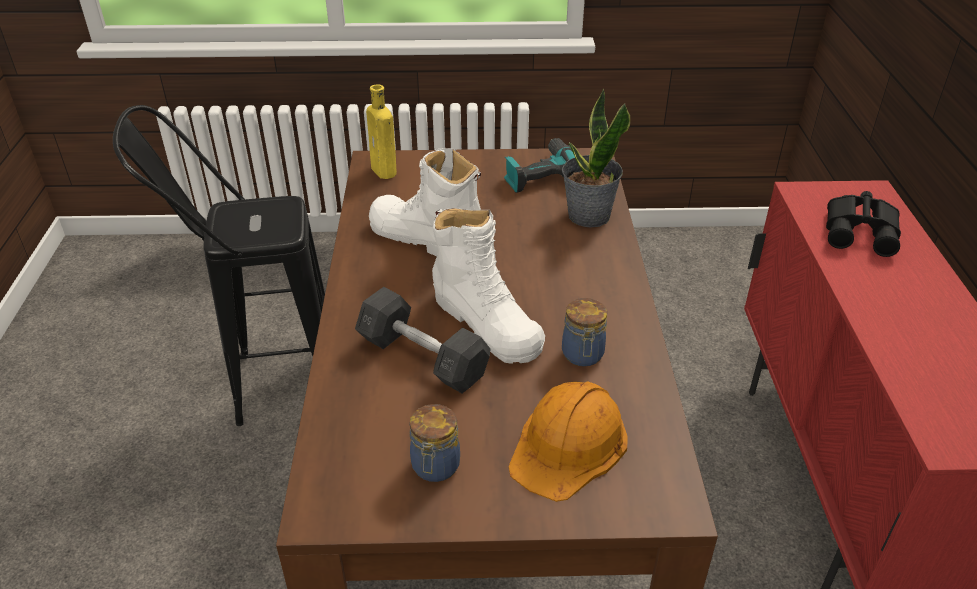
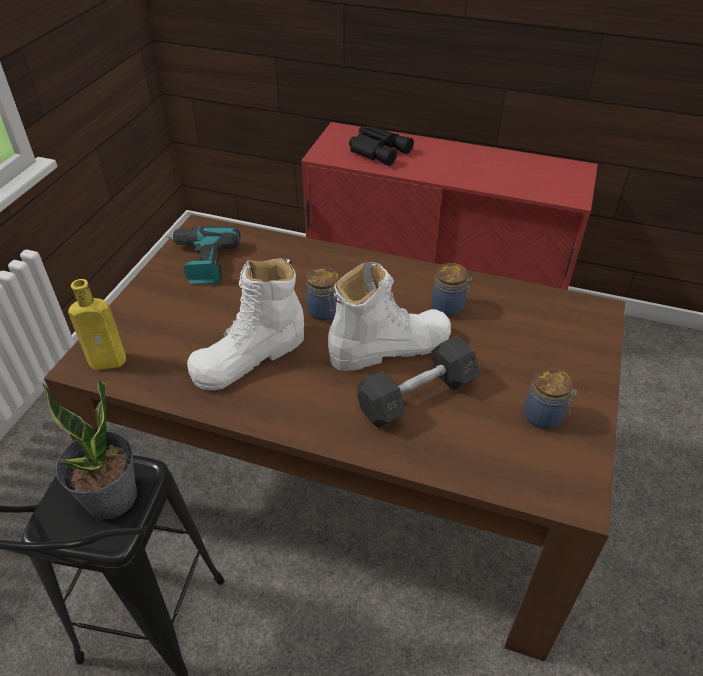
camera: 70 degrees left, 5 degrees up
(516, 266) = (324, 312): none -> jar
(569, 445) = (538, 340): orange hard hat -> none
(588, 216) = (280, 255): potted plant -> potted plant (111, 498)

